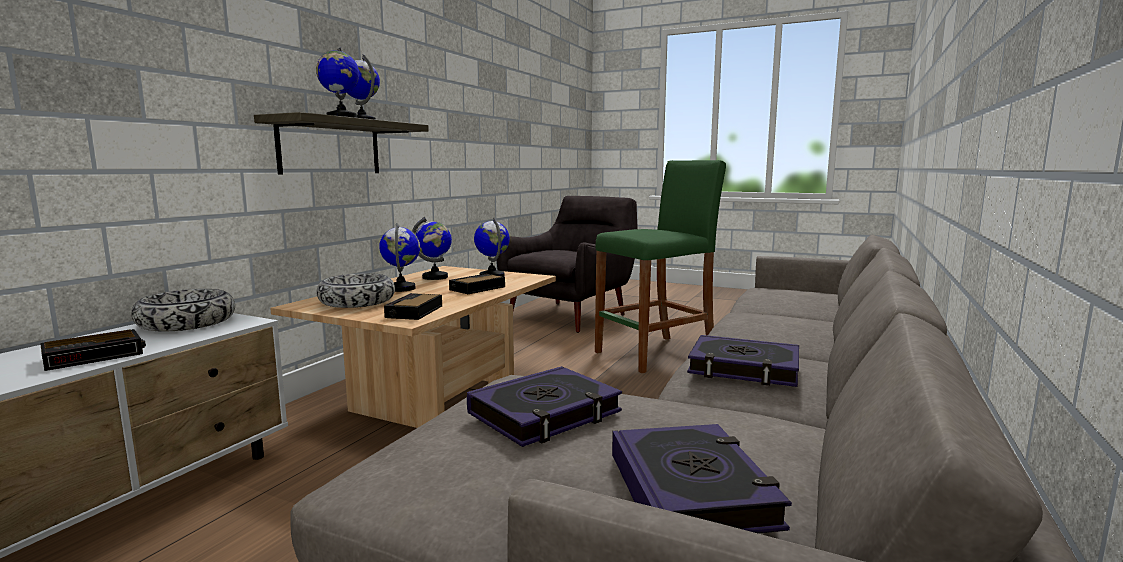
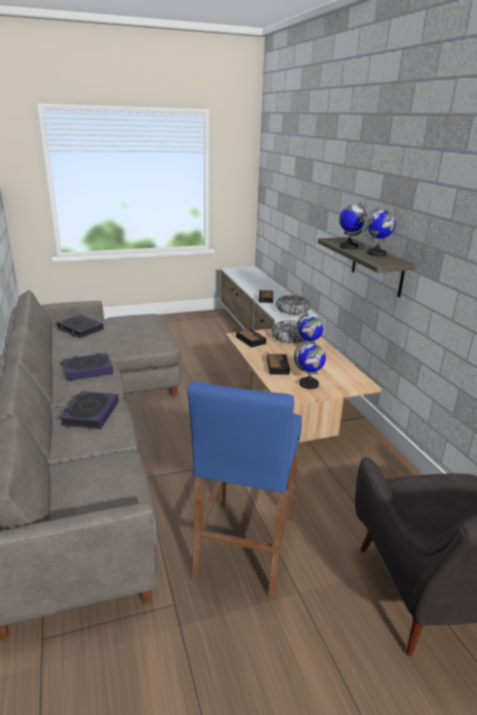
camera: 135 degrees right, 15 degrees up
(435, 277) = (331, 369): globe -> none
(545, 414) = (133, 333): book -> book (90, 413)
(656, 354) = (244, 546): green stool -> blue stool

